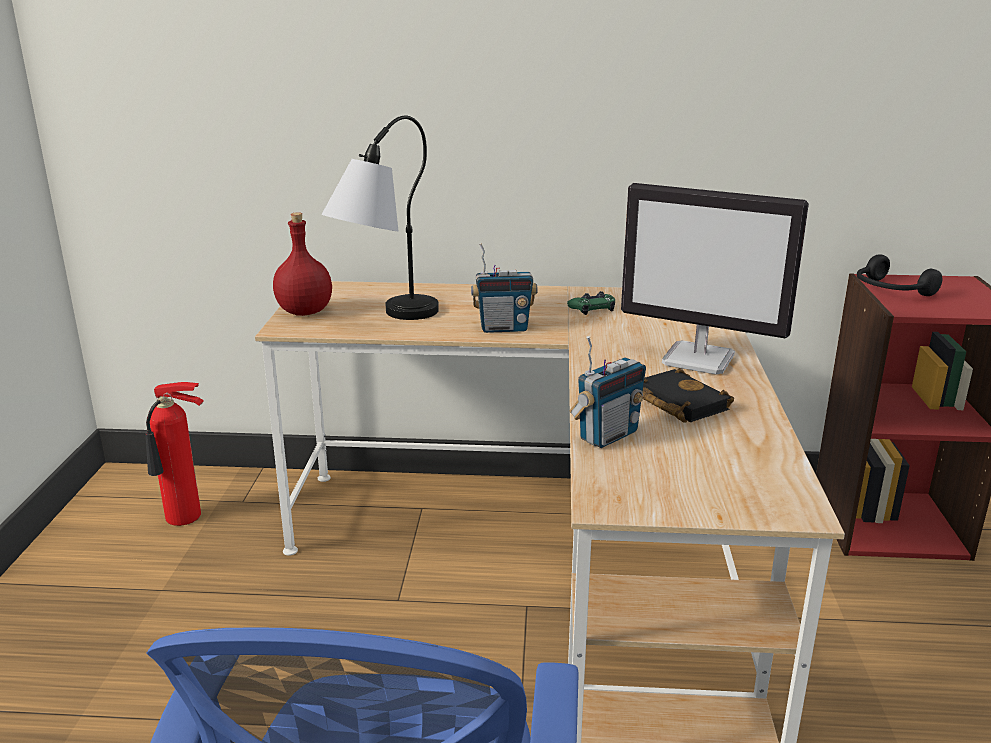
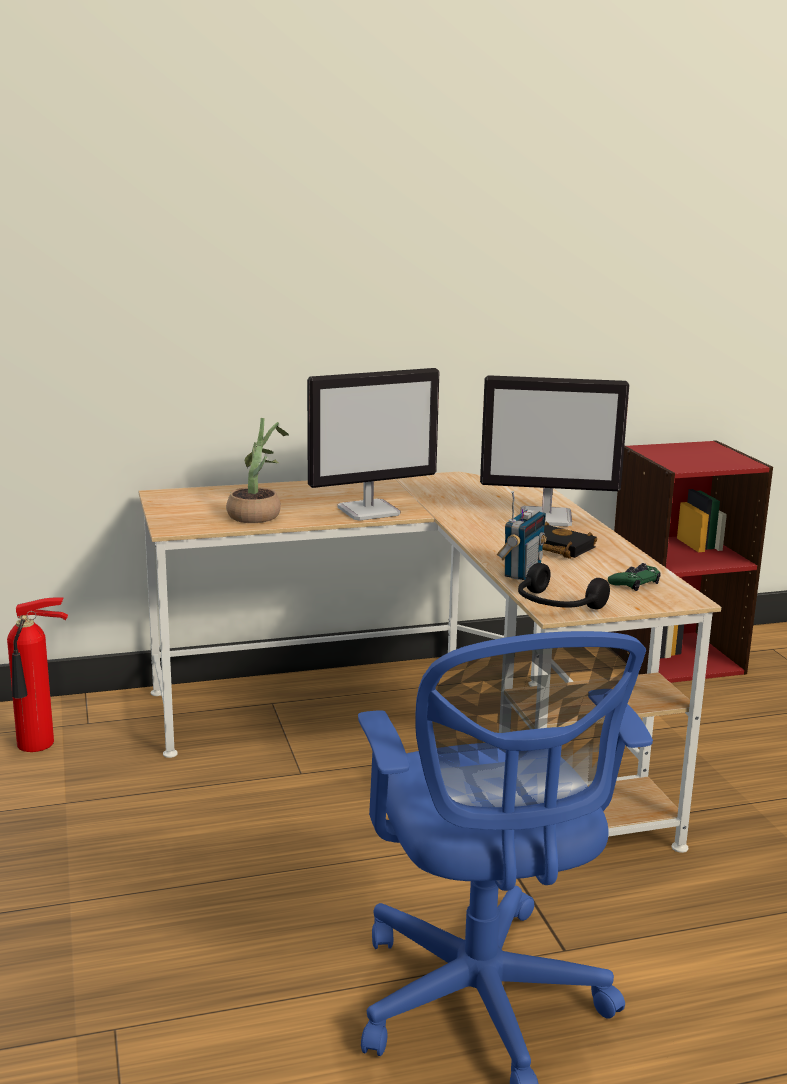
camera: 20 degrees left, 5 degrees down
(306, 312) = (176, 514): red bottle -> none
(384, 320) = (258, 514): table lamp -> potted plant
(504, 328) = (369, 511): radio -> monitor
(592, 308) = (429, 490): green game controller -> green game controller (634, 583)
(890, 290) = (660, 455): black headphones -> black headphones (556, 605)

